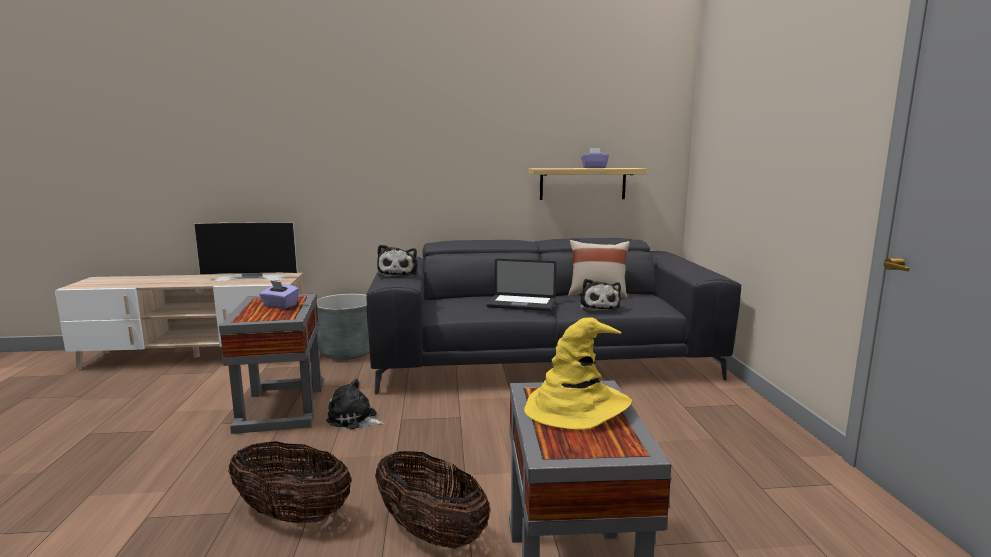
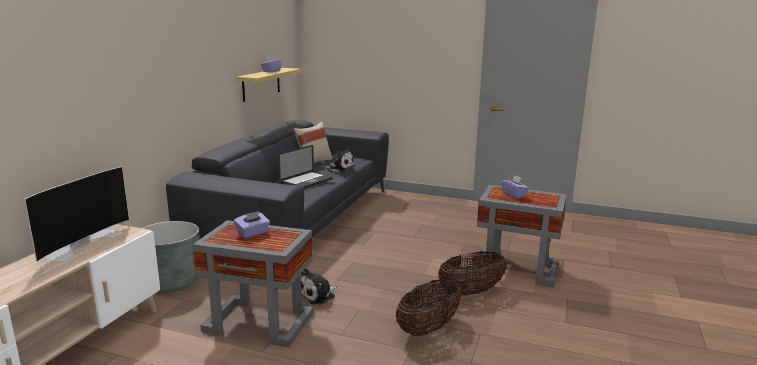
camera: 65 degrees left, 5 degrees up
(398, 273) = (253, 183): plush toy -> none
(576, 407) = (514, 195): yellow hat -> purple tissue box

